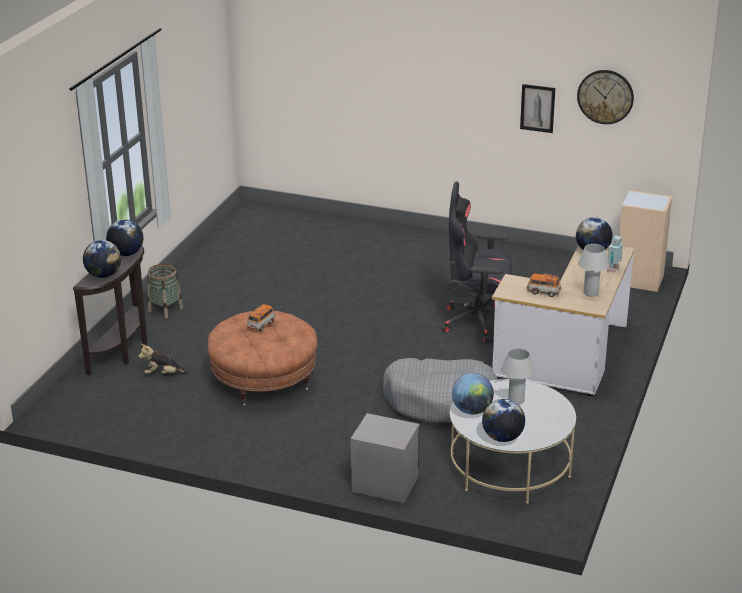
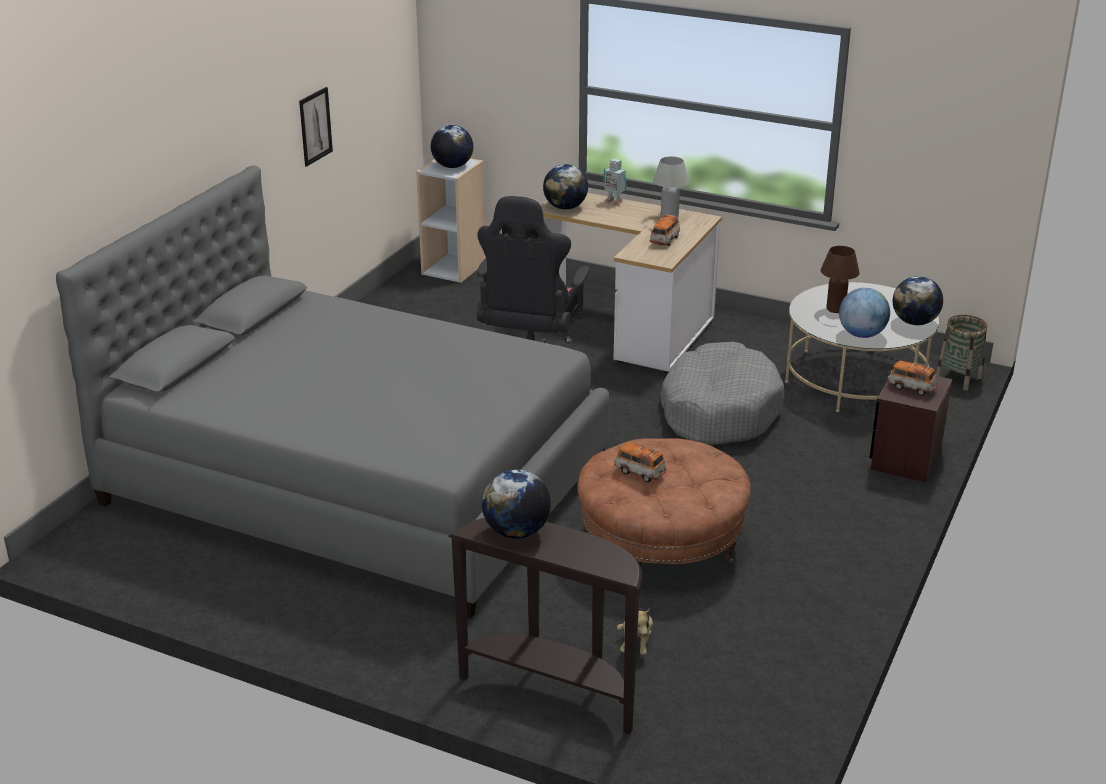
camera: 85 degrees left, 0 degrees up
(104, 275) = (596, 553): globe -> globe (452, 166)
(165, 309) = (417, 645): basket -> basket (958, 378)
(325, 276) = (356, 481): none -> grey bed
(385, 429) = (911, 388): none -> toy car
(385, 484) = (905, 459): grey nightstand -> brown nightstand
(516, 400) = (835, 309): white table lamp -> brown table lamp
(605, 96) = (364, 70): wall clock -> none

